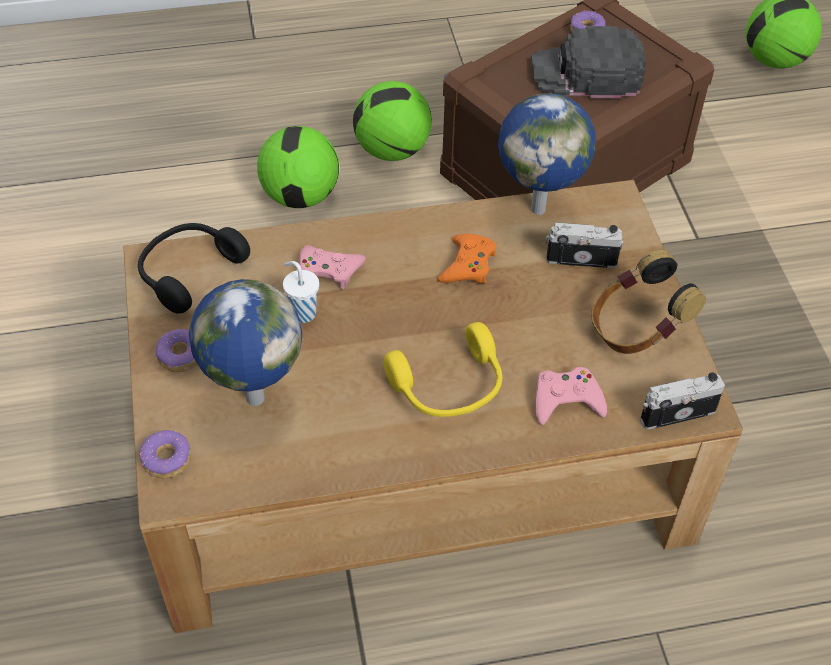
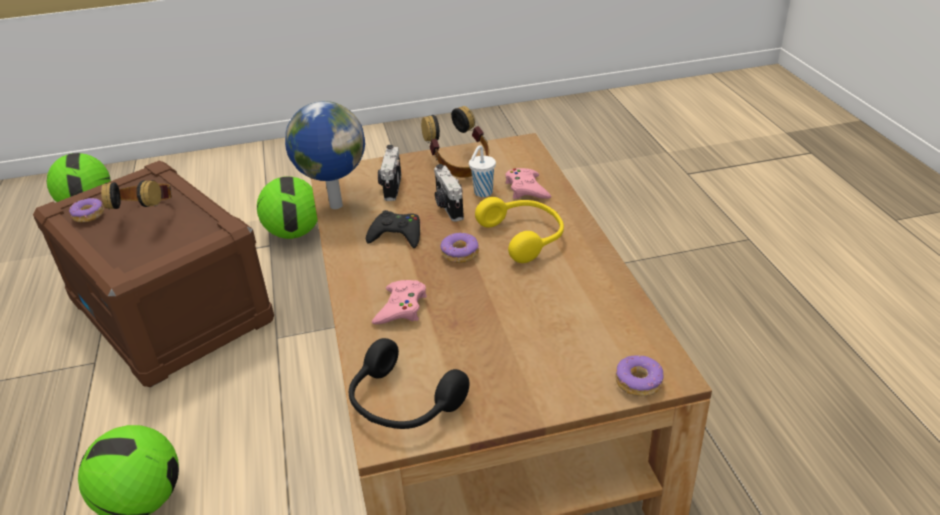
camera: 90 degrees left, 15 degrees down
(180, 356) = (516, 392): donut -> donut (460, 254)
(253, 397) = (556, 336): globe -> none
(302, 313) = (454, 318): white cup -> white cup (482, 193)
(391, 150) = (98, 429): football -> football (294, 233)
(467, 265) = (396, 235): orange game controller -> black game controller
(587, 73) = (147, 214): black cap -> headphones
(676, 412) = (528, 152): camera -> camera (448, 207)

